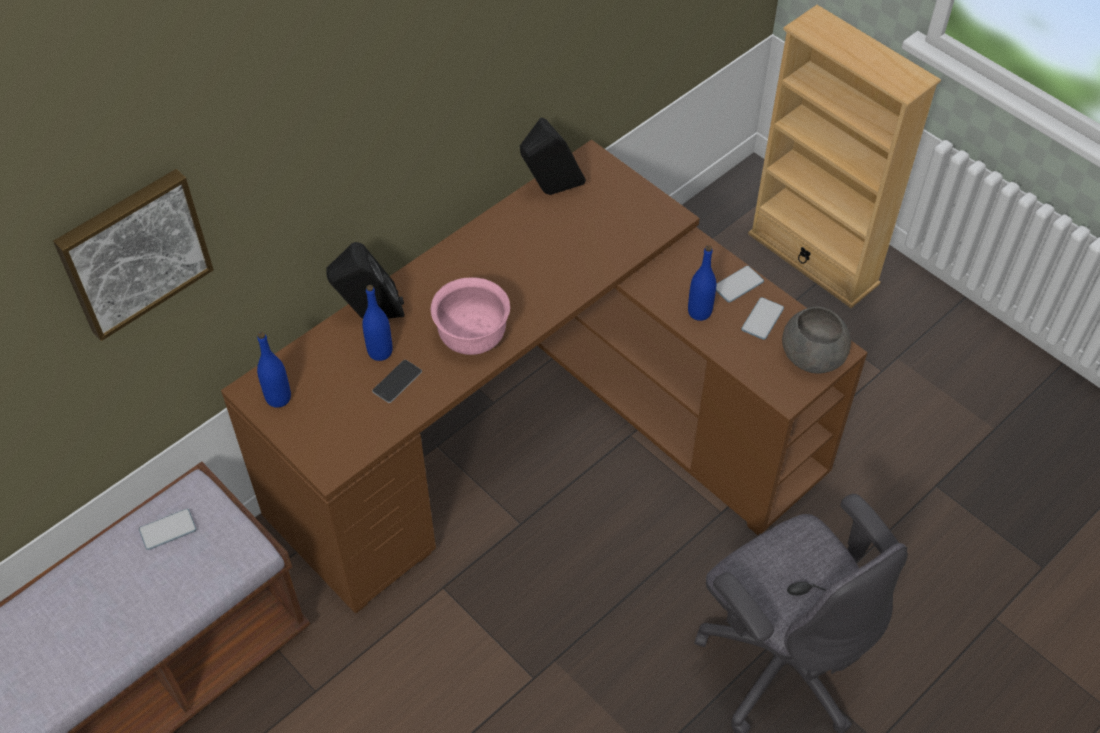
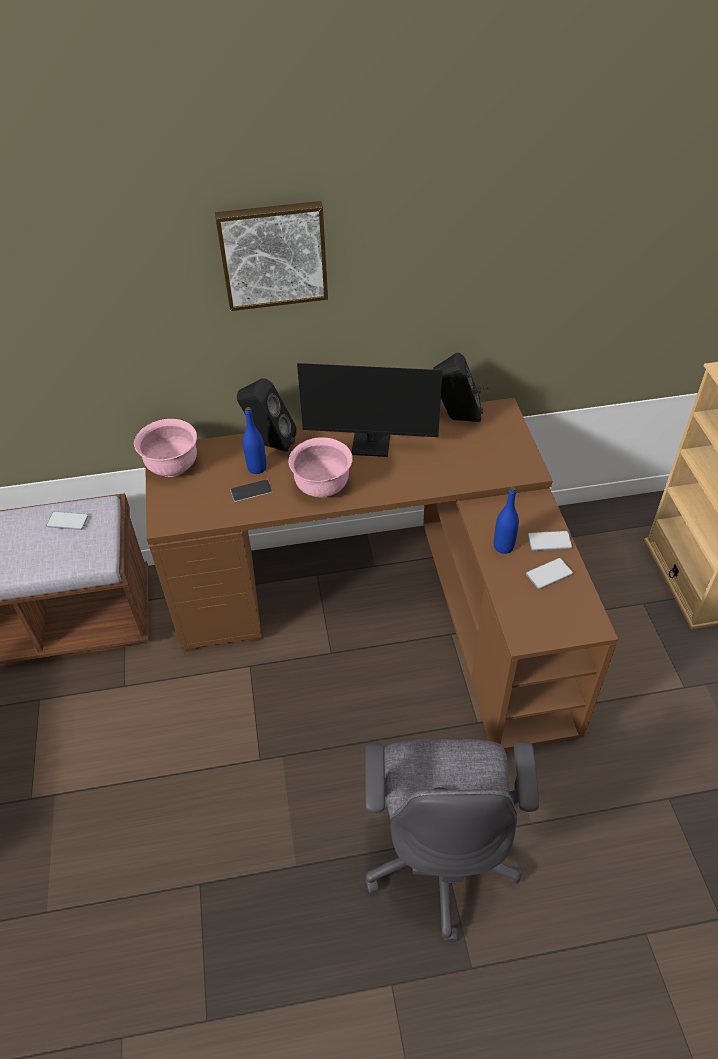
camera: 35 degrees right, 5 degrees down
(133, 251) = (78, 303): picture -> picture (273, 254)
(278, 398) = (172, 466): blue bottle -> pink bowl
(492, 261) = (377, 445): none -> monitor
(813, 356) = (569, 620): grey bowl -> none

